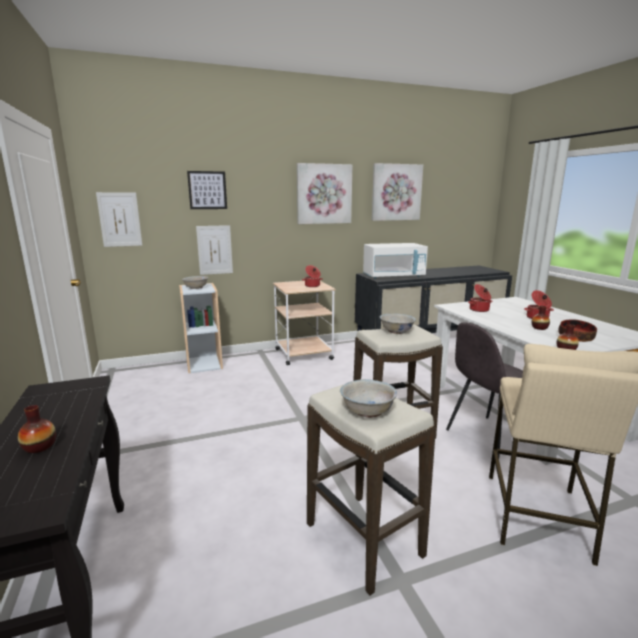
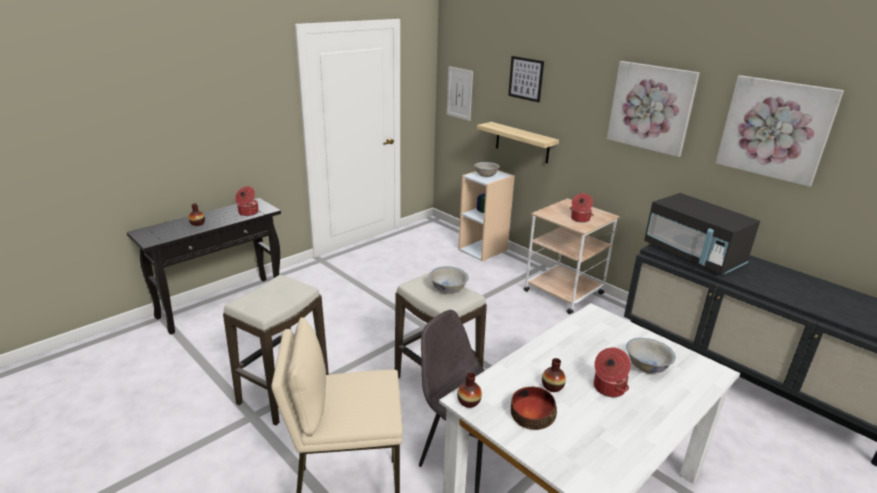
camera: 65 degrees right, 10 degrees up
(214, 250) = (522, 142): picture -> shelf
(367, 411) = (260, 297): white bowl -> white bowl (646, 366)
(393, 276) = (693, 256): white microwave -> black microwave
(479, 310) = (600, 338): cooking pot -> cooking pot (248, 213)

